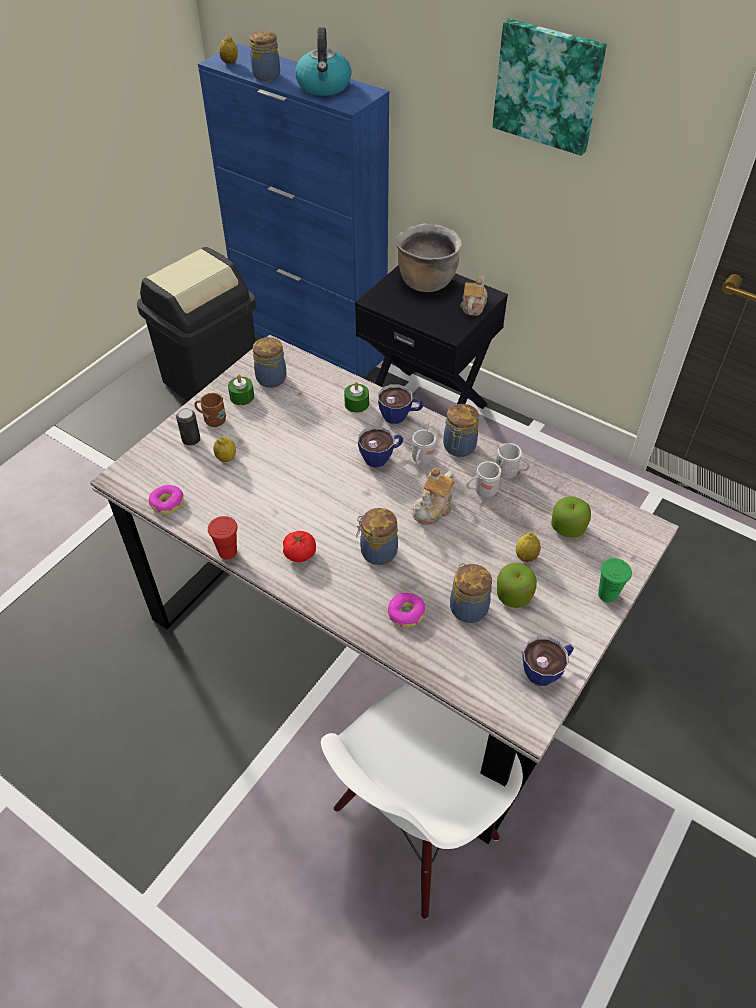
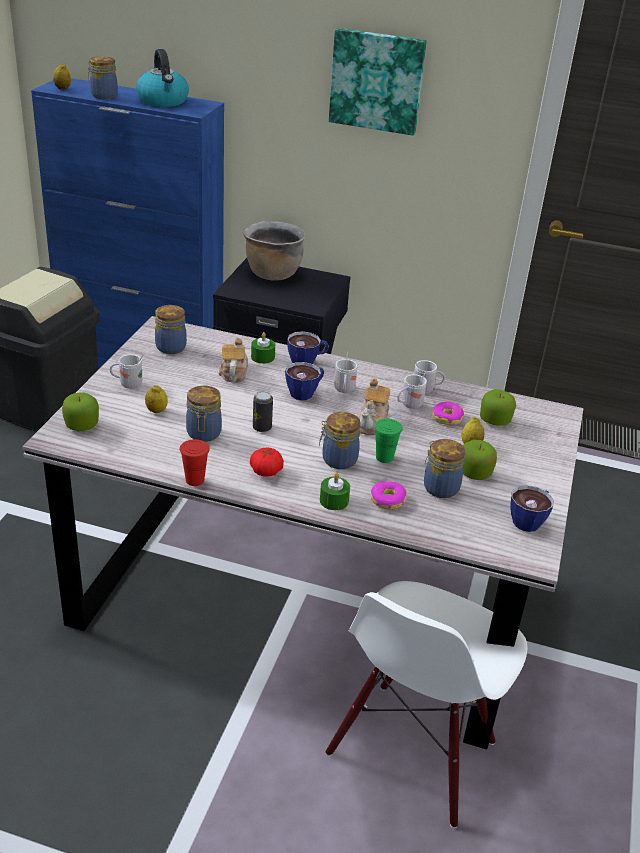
camera: 20 degrees left, 15 degrees down
(151, 465) = (82, 425): none -> apple
(167, 503) = (114, 451): donut -> donut (447, 418)
(191, 440) = (113, 401): can -> can (262, 427)
(212, 420) = (127, 384): brown mug -> white mug
(242, 396) = (148, 363): green candle -> green candle (334, 500)
(459, 447) = (372, 377): jar -> jar (203, 434)
(473, 306) = (324, 287): teapot -> teapot (233, 373)
(607, 594) = (552, 461): green cup -> green cup (384, 457)

